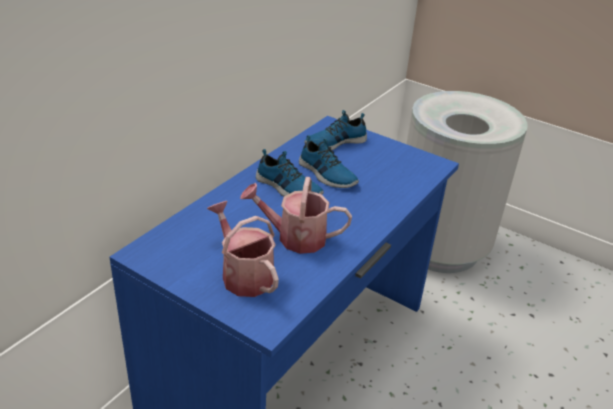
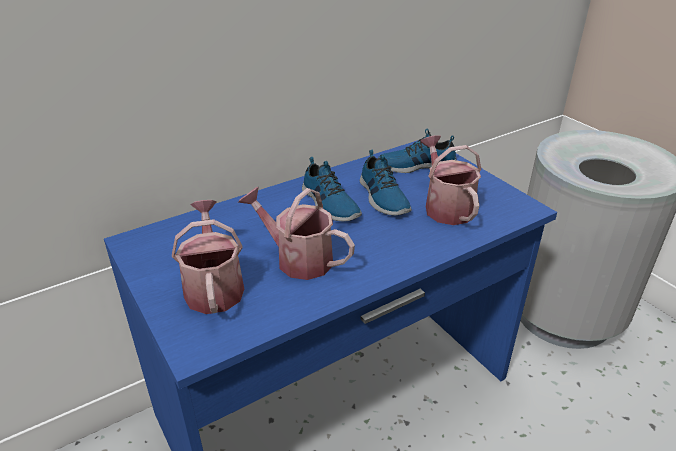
camera: 25 degrees right, 0 degrees up
(379, 173) = (446, 206): none -> watering can

